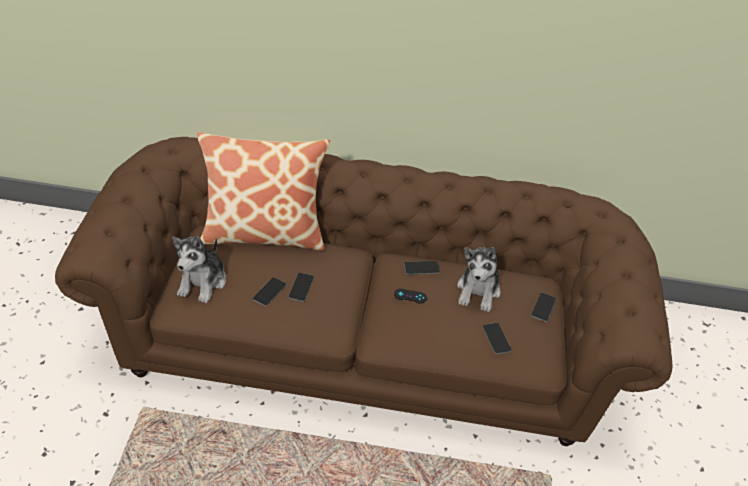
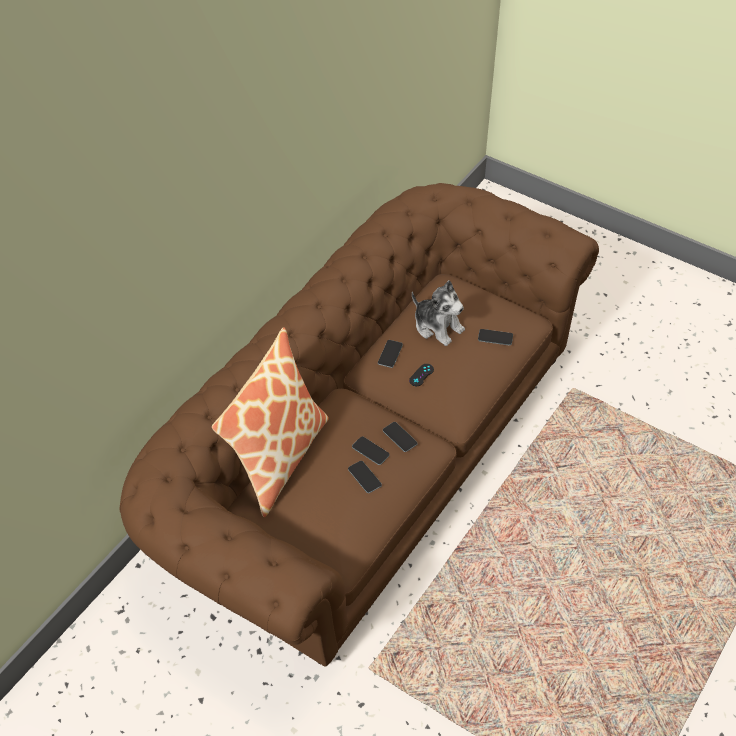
camera: 60 degrees left, 5 degrees up
(203, 282) = (322, 528): plush toy -> none
(543, 307) = (475, 293): phone -> phone (399, 437)

